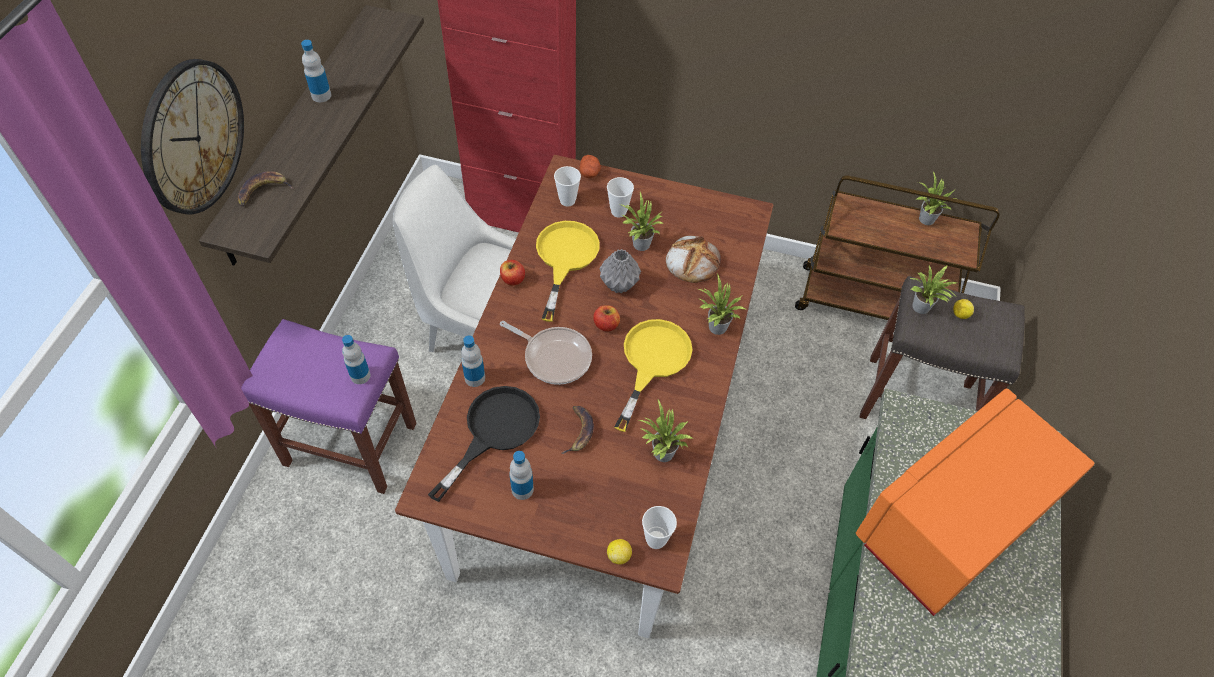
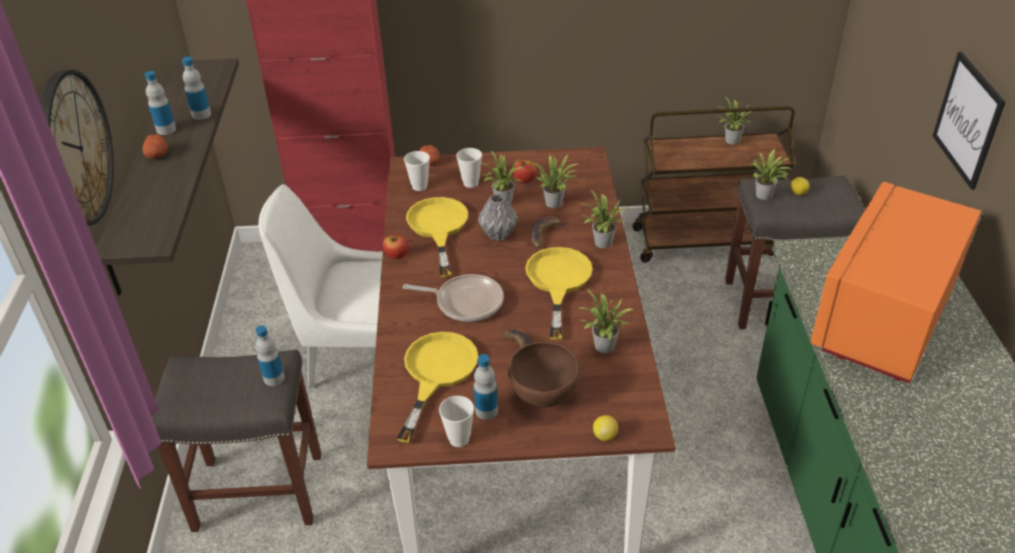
camera: 15 degrees left, 15 degrees down
(263, 191) = (141, 208): banana -> banana (545, 234)
(301, 127) = (157, 155): none -> potato
(352, 444) = (260, 490): purple stool -> grey stool
(475, 378) = (397, 338): bottle -> bottle (201, 115)
(494, 431) = (436, 373): black frying pan -> yellow frying pan
(581, 491) = (543, 396): none -> brown bowl
(606, 325) = (502, 266): apple -> apple (524, 179)
(656, 539) = (632, 413): cup -> cup (459, 439)
(692, 261) = (555, 202): bread -> potted plant
(1135, 349) = (968, 120): none -> picture

